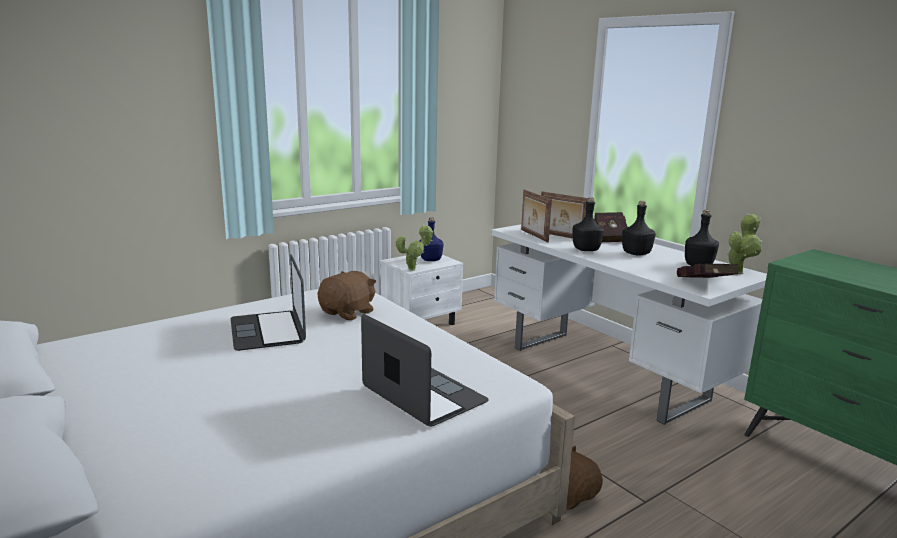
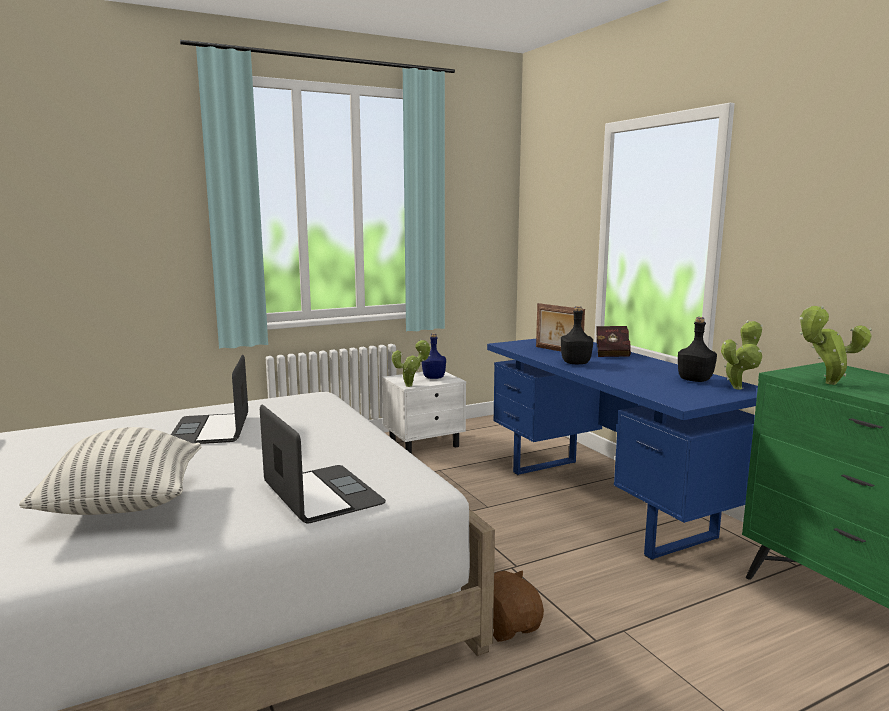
camera: 10 degrees right, 5 degrees down
(241, 421) = (124, 507): none -> pillow
(348, 313) = (300, 417): brown plush toy -> none
(533, 235) = (527, 350): picture frame -> none
(606, 372) = (606, 502): white desk -> blue desk
(635, 253) = (629, 367): black bottle -> none
(705, 285) = (687, 399): red book -> none
(829, 272) = (826, 383): none -> potted plant

